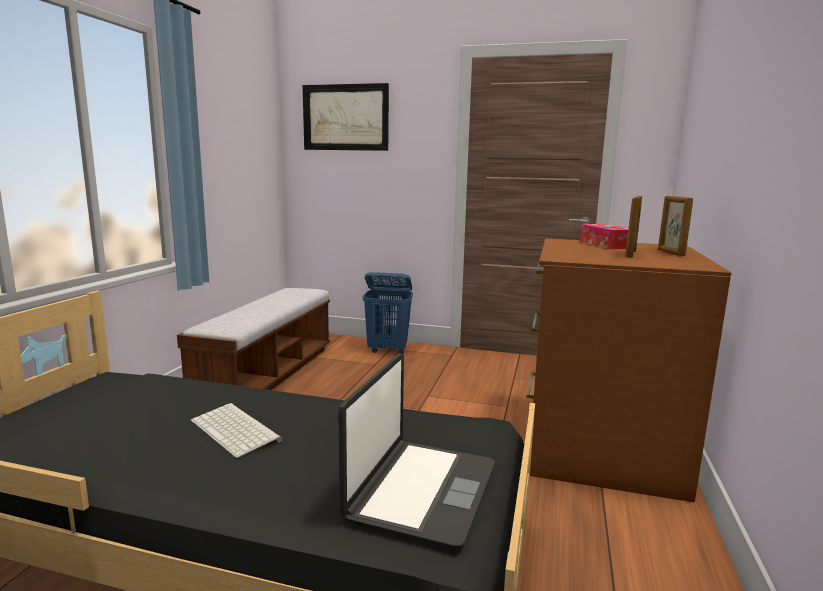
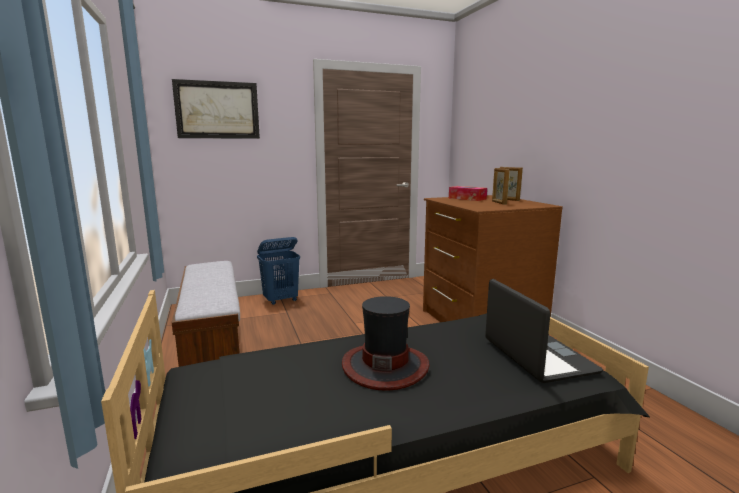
camera: 35 degrees left, 0 degrees up
(237, 430) = (385, 366): keyboard -> hat

